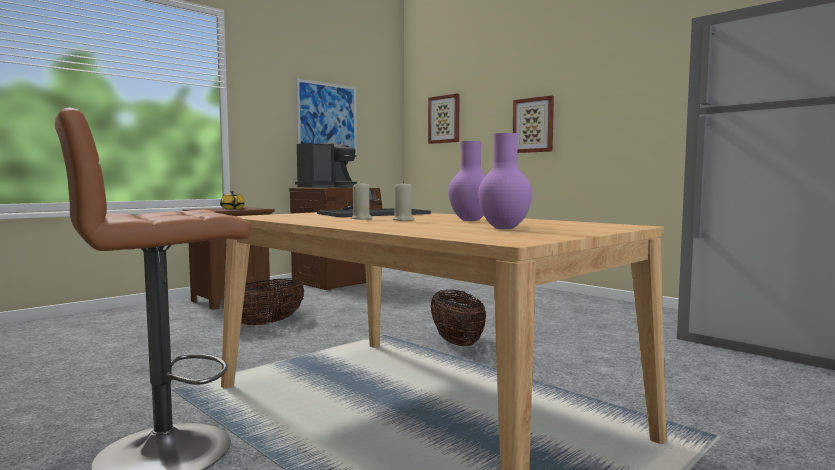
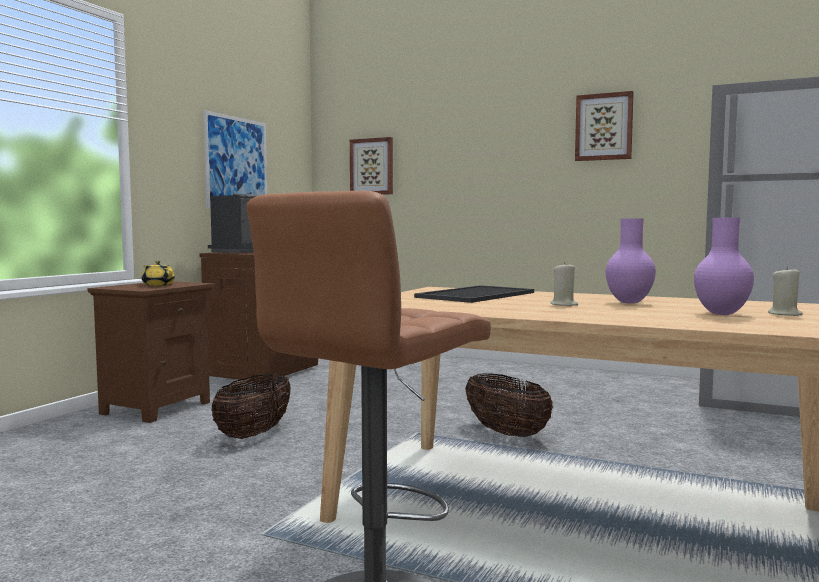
camera: 20 degrees left, 0 degrees up
(361, 219) = (511, 304): beige candle -> beige candle (785, 314)
(533, 125) = (492, 179): picture -> picture (604, 127)

